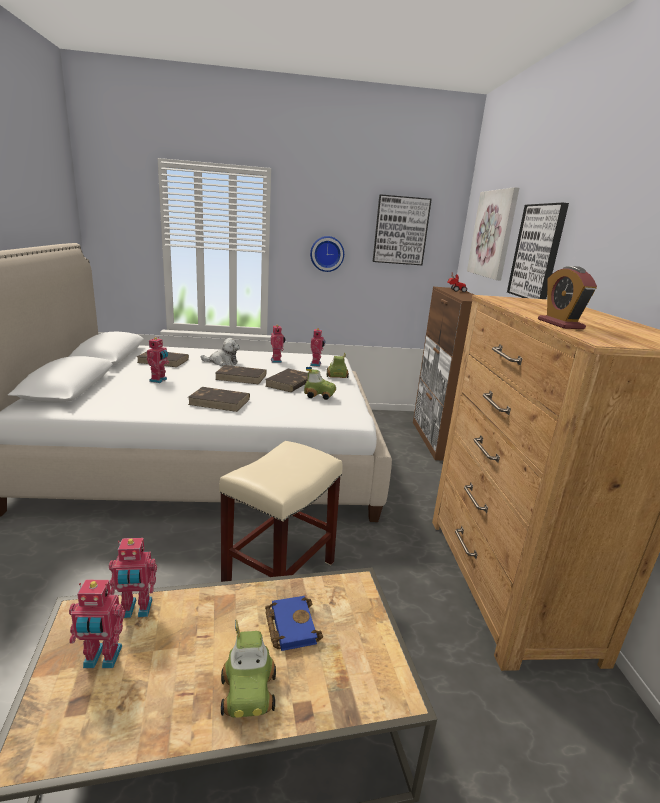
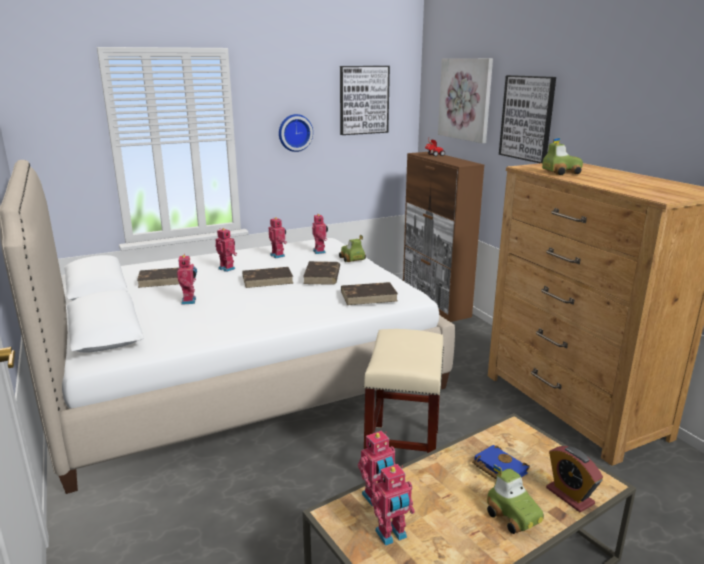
camera: 20 degrees left, 0 degrees up
(220, 402) = (280, 308): brown book -> brown book (369, 296)
(222, 362) = (227, 268): plush toy -> toy robot
(319, 395) = (362, 281): toy car -> toy car (561, 172)
(560, 324) = (615, 187): alarm clock -> alarm clock (569, 496)

